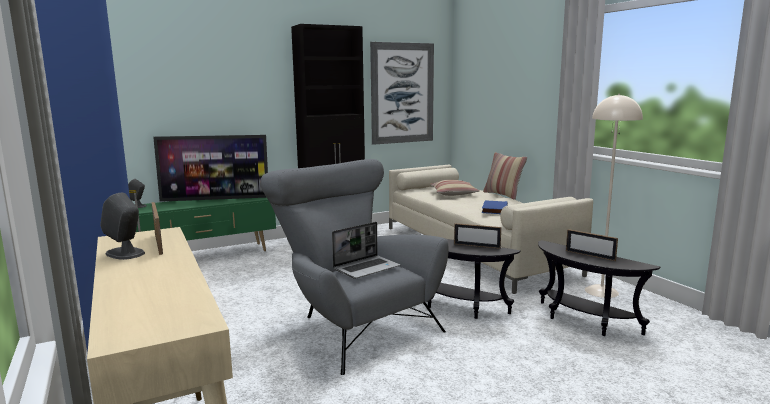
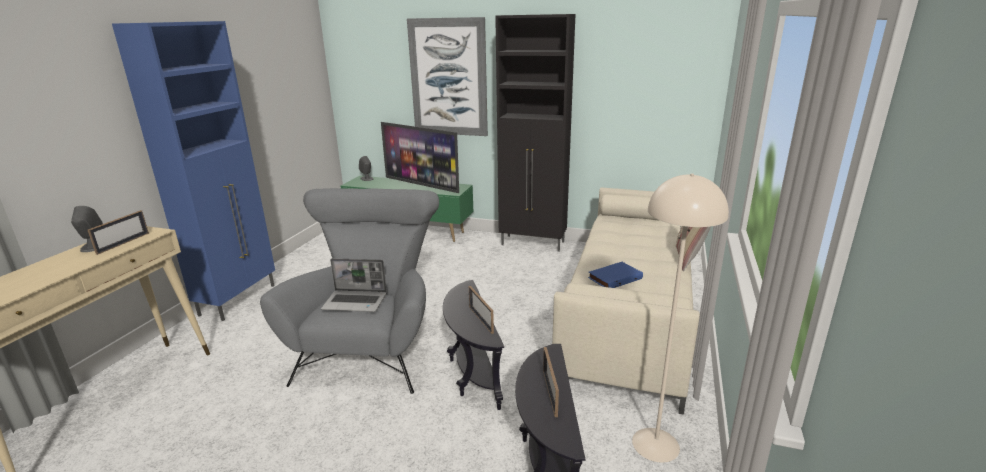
camera: 45 degrees right, 10 degrees up
(402, 93) = (643, 94): picture -> picture (448, 78)
(453, 194) = (637, 237): pillow -> none

